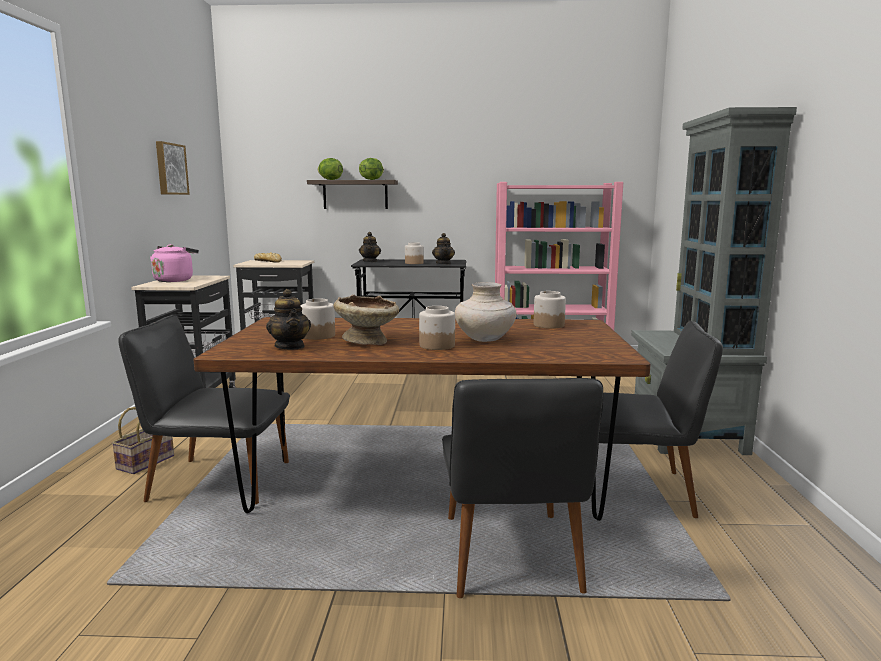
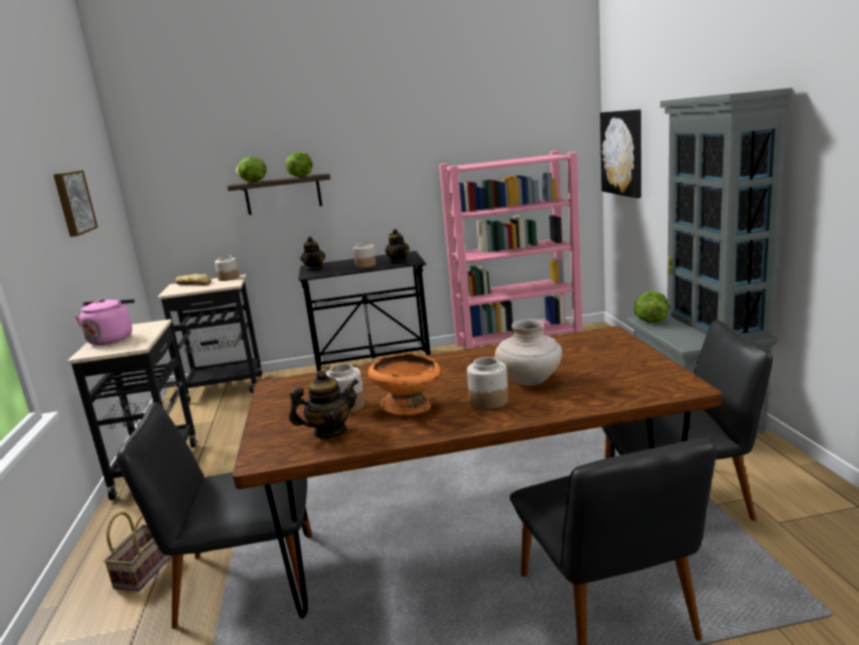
camera: 10 degrees left, 5 degrees up
(290, 346) = (329, 432): teapot -> teapot turned 75 degrees counterclockwise
(368, 341) = (409, 406): beige bowl -> orange bowl
(548, 325) = (575, 345): jar -> jar (228, 278)
(653, 334) = (650, 321): none -> lettuce
(670, 188) = (622, 153): none -> picture

